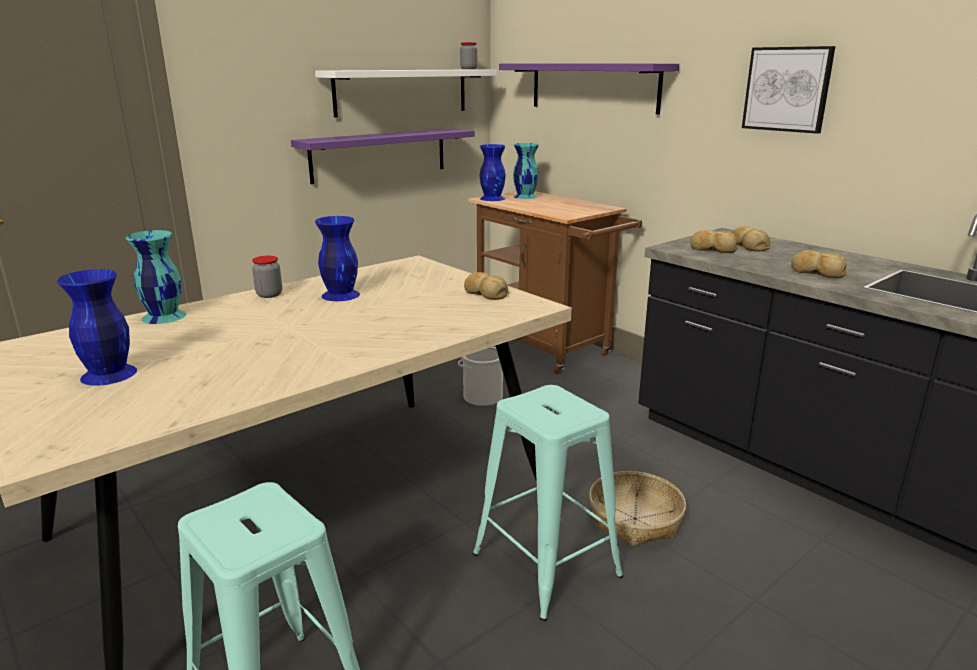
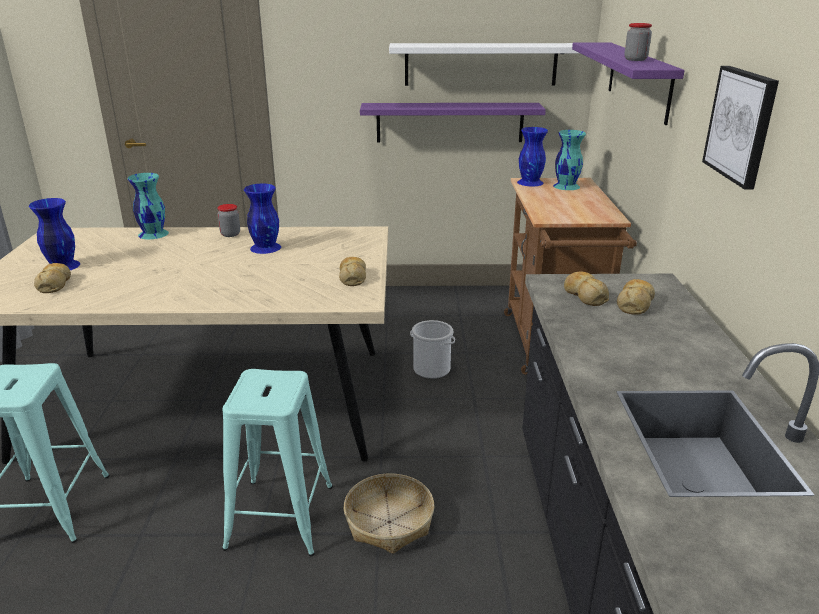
camera: 40 degrees right, 5 degrees up
(468, 69) = (556, 44): jar -> jar (635, 59)
(816, 272) = (616, 357): bread -> bread (55, 284)

